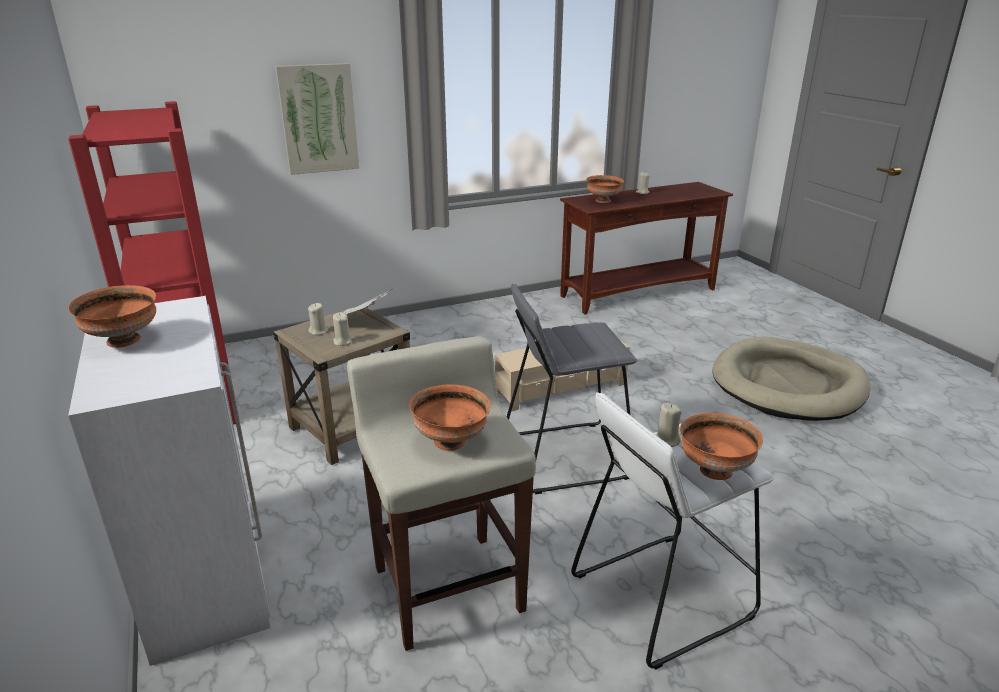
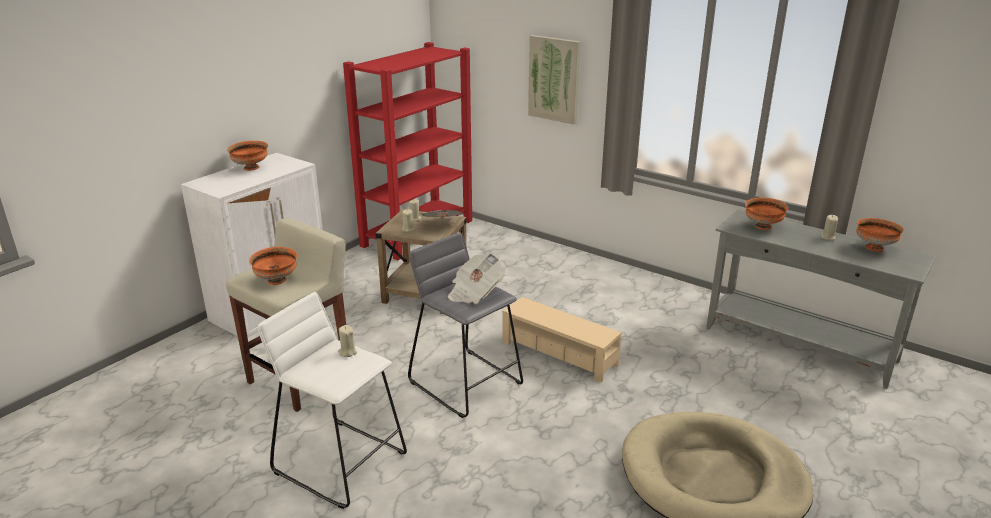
camera: 60 degrees right, 0 degrees up
(581, 336) = (475, 292): none -> newspaper
(638, 292) = (800, 344): brown console table -> grey console table
(714, 470) = (321, 375): orange bowl -> orange bowl (874, 248)

